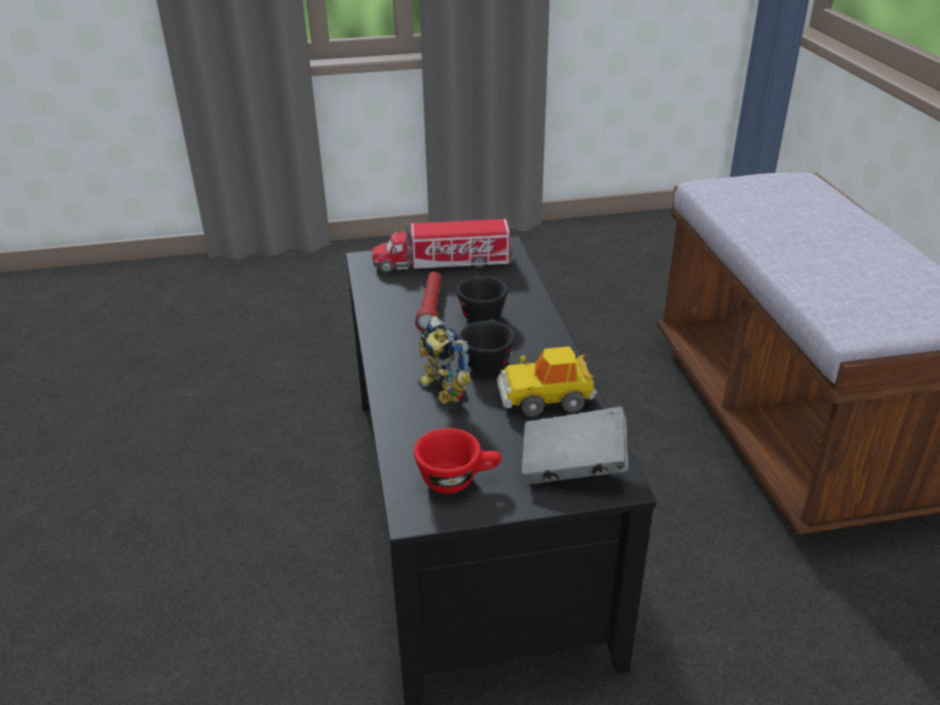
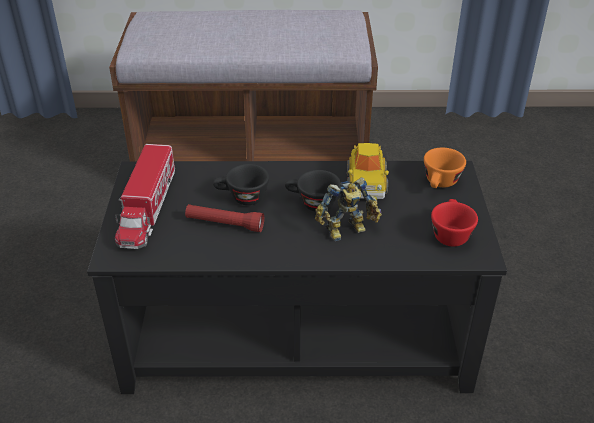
camera: 80 degrees left, 5 degrees up
(573, 466) = (440, 184): grey book -> orange cup

